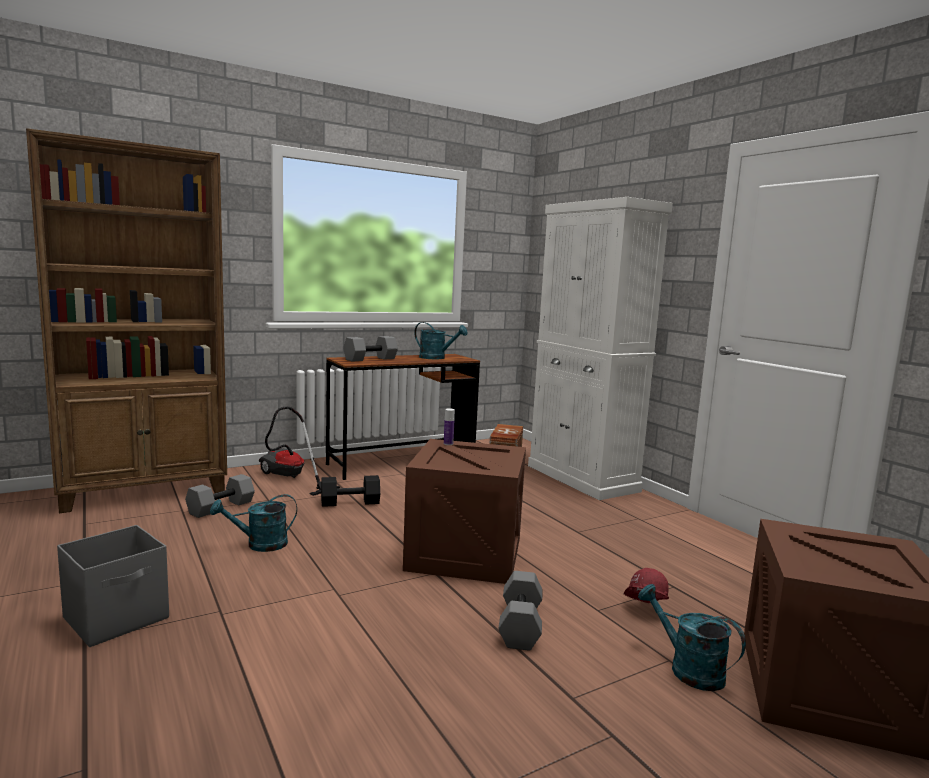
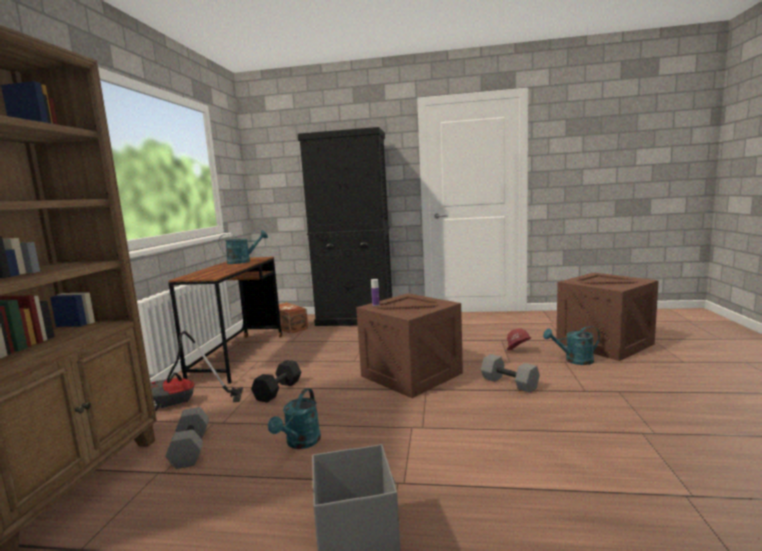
camera: 50 degrees left, 0 degrees up
(370, 359) = (209, 272): grey dumbbell -> none
(582, 478) = (356, 320): white cabinet -> black cabinet

